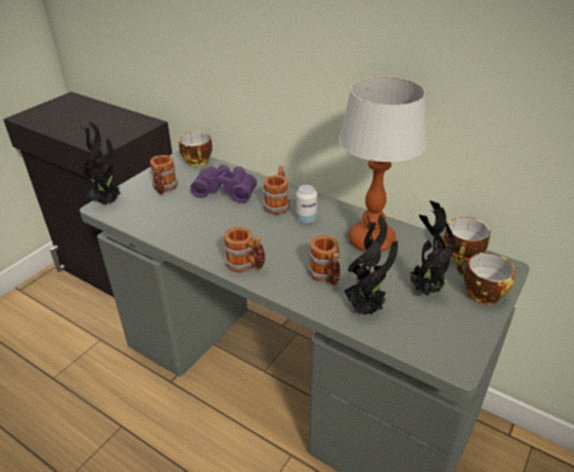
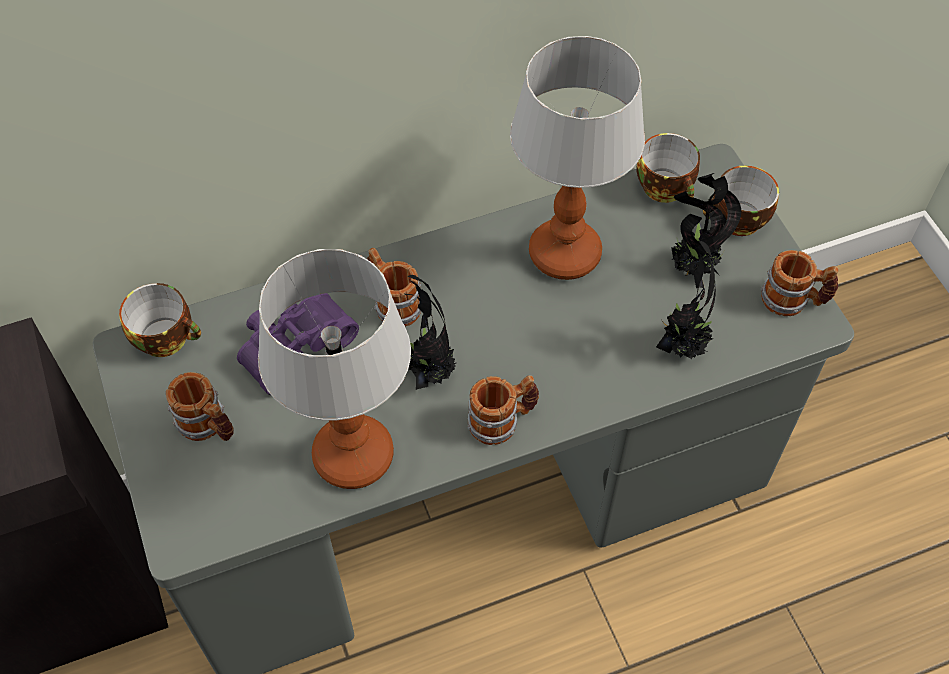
camera: 55 degrees left, 20 degrees up
(109, 202) = (175, 525): potted plant -> potted plant (428, 371)
(182, 231) = (354, 457): none -> table lamp
(306, 219) = (458, 292): can -> none
(326, 276) = (595, 346): mug -> mug (793, 300)

